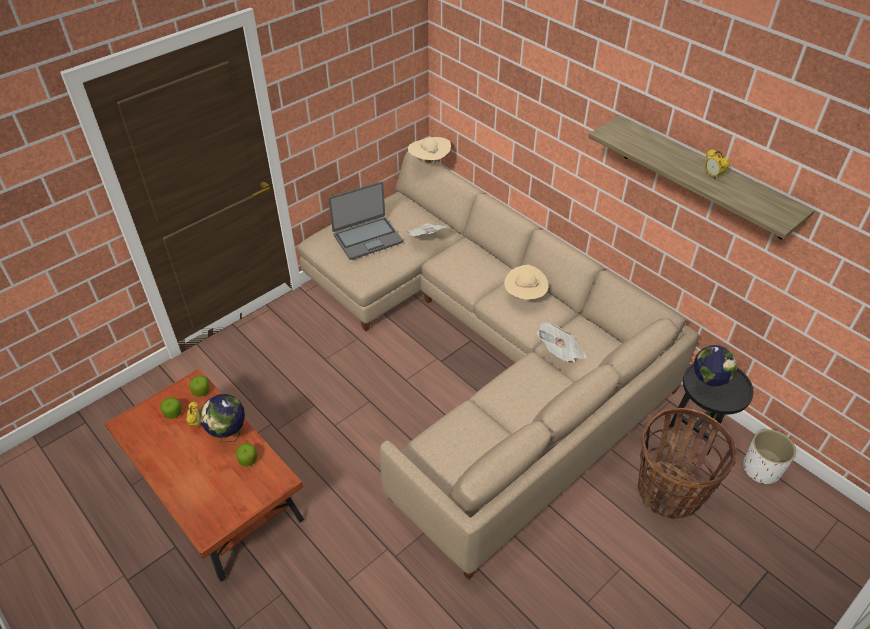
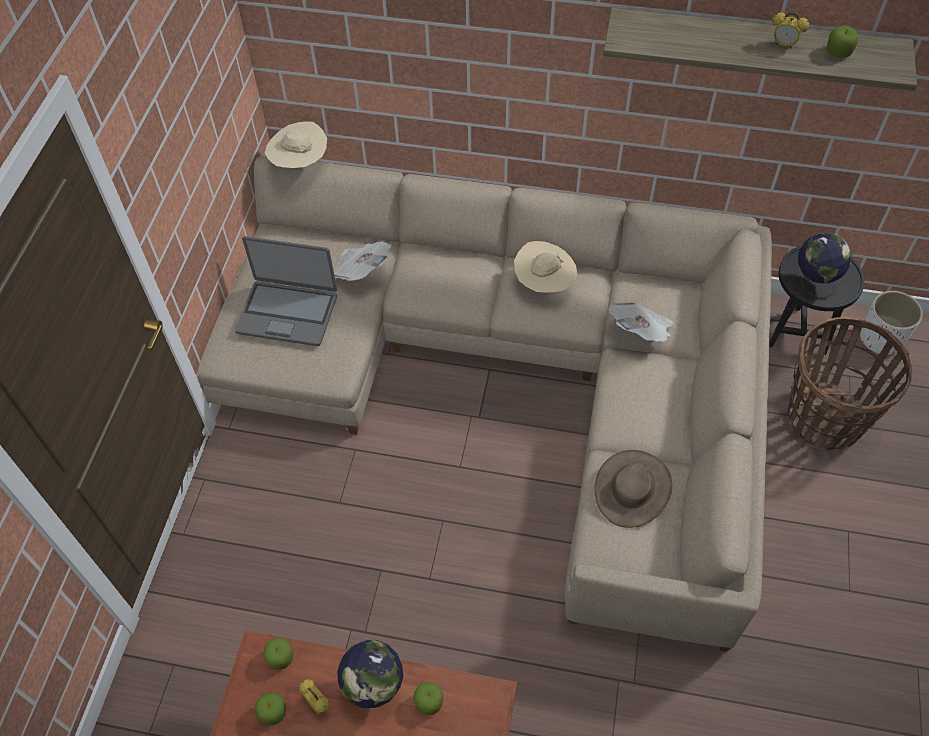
camera: 35 degrees left, 10 degrees up
(367, 238) = (288, 312): laptop -> laptop turned 75 degrees clockwise
(469, 431) = (632, 489): none -> brown hat
(747, 194) = (838, 52): none -> apple

